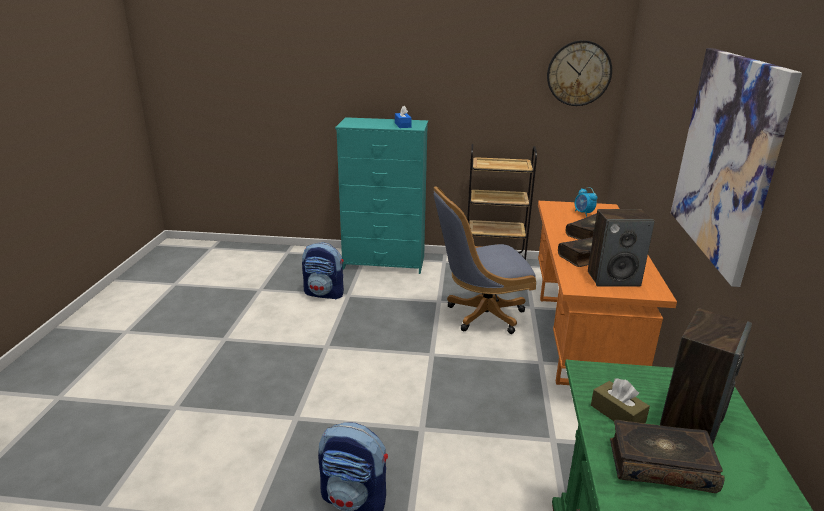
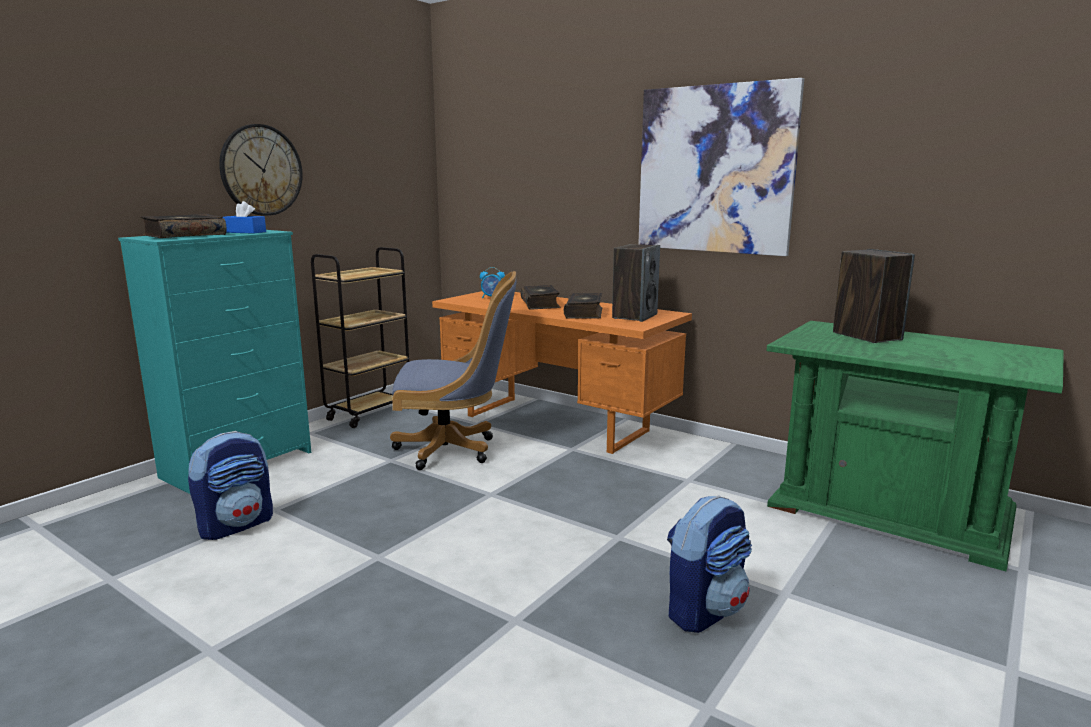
camera: 60 degrees left, 10 degrees down
(479, 316) = (455, 450): blue office chair -> blue office chair turned 105 degrees counterclockwise
(579, 73) = (398, 158): wall clock -> wall clock (261, 170)
(617, 414) = (855, 348): brown tissue box -> none
(660, 465) = (921, 352): book -> book (185, 235)

